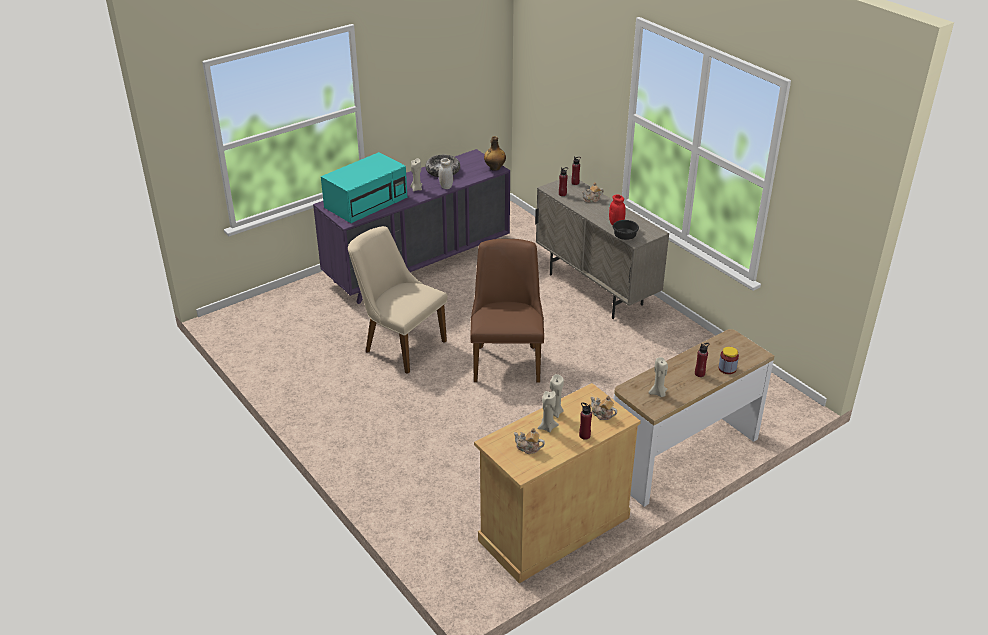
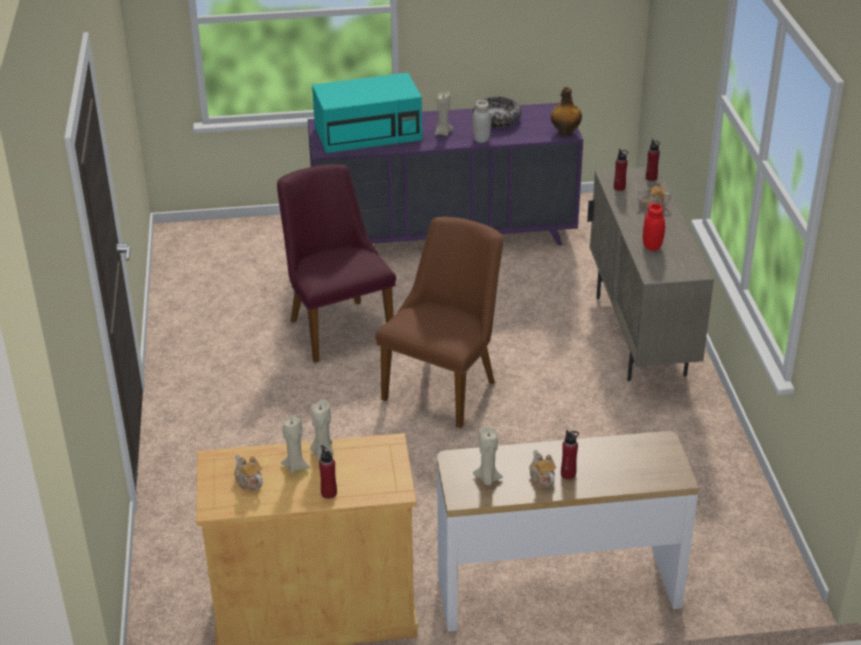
camera: 30 degrees right, 0 degrees up
(399, 344) = (336, 324): beige chair -> purple chair
(602, 414) = (376, 476): teapot -> teapot (541, 478)
(625, 236) = (647, 266): black bowl -> none
(727, 368) = (612, 481): jar -> none

